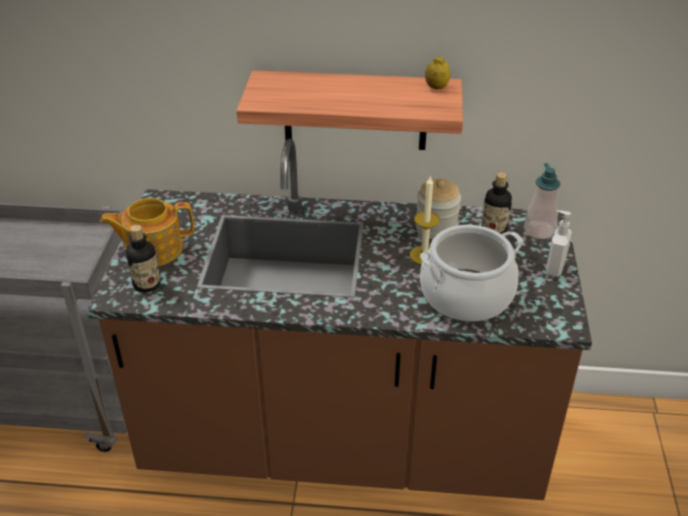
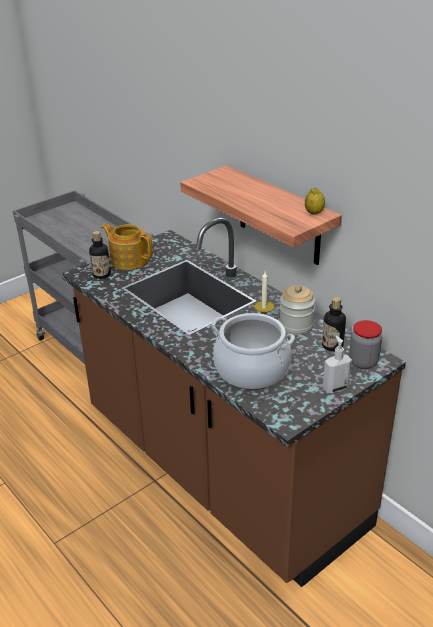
camera: 45 degrees right, 5 degrees down
(539, 231) = (363, 362): soap dispenser -> jar

